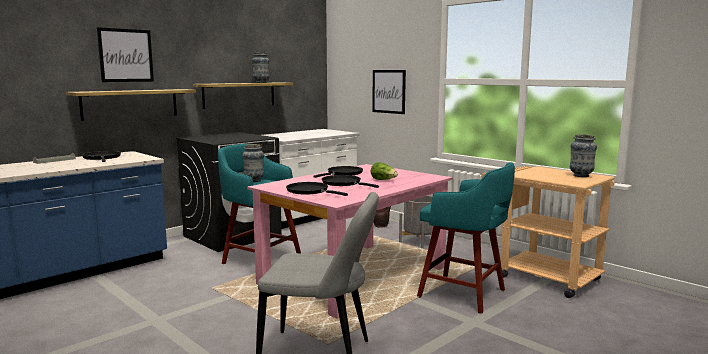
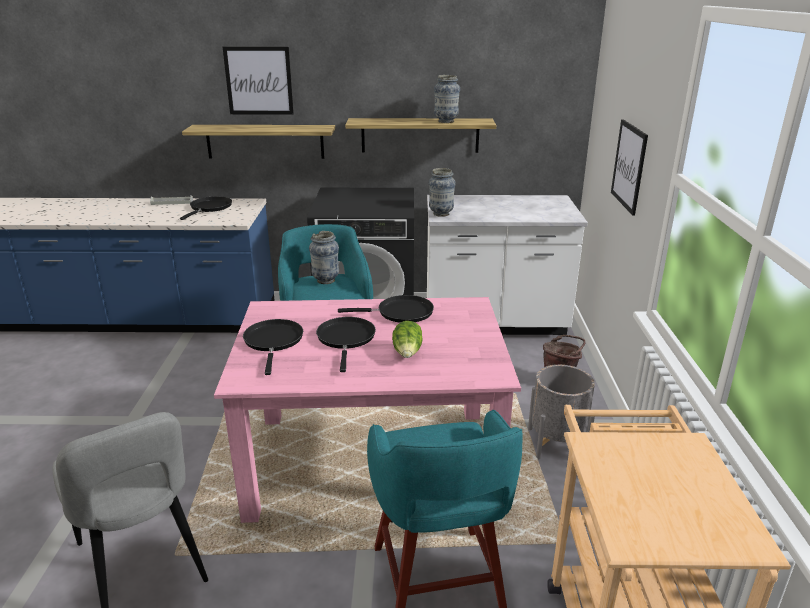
camera: 45 degrees right, 15 degrees up
(581, 176) = (706, 517): vase -> vase (441, 214)

